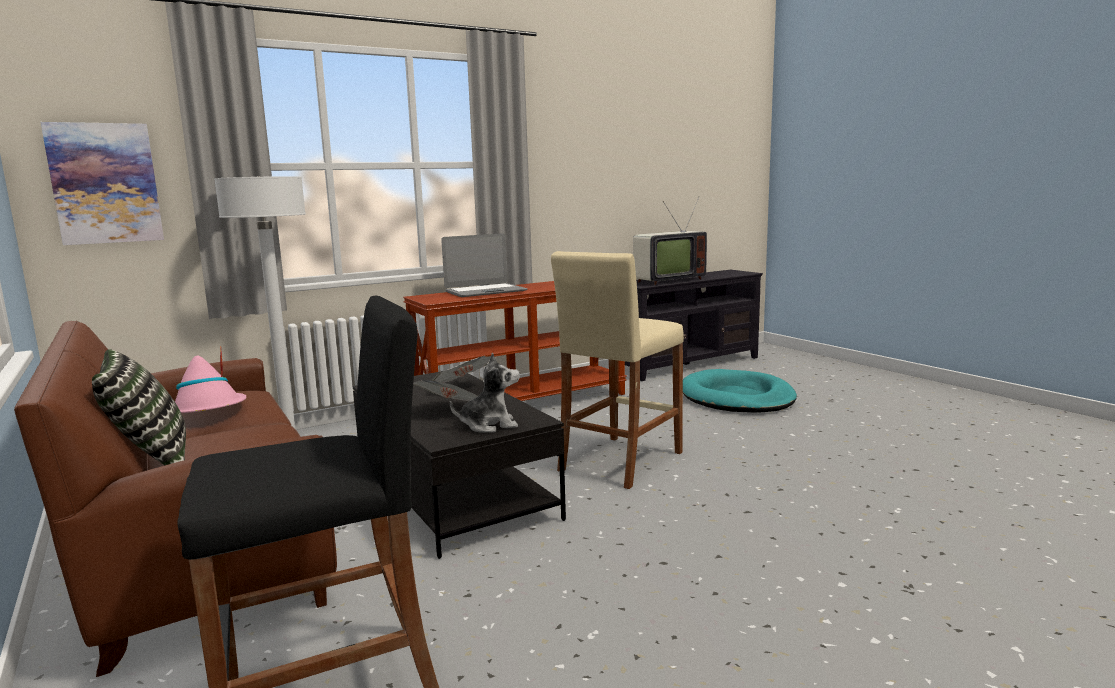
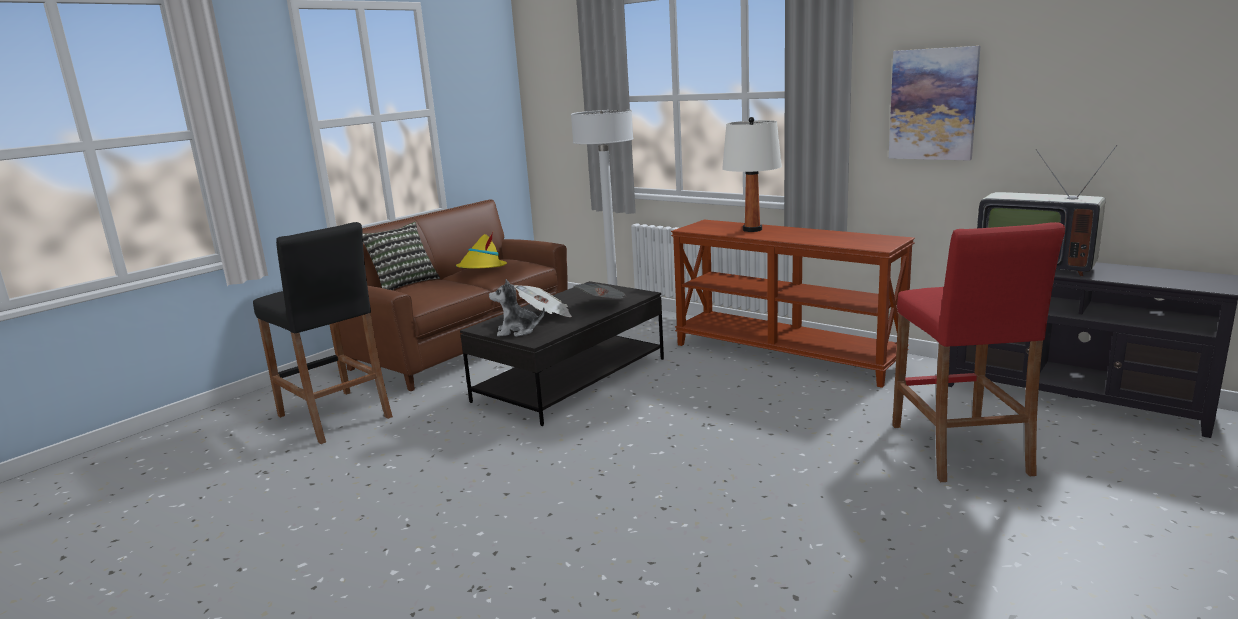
camera: 70 degrees right, 5 degrees up
(105, 183) = (557, 111): picture -> picture (933, 104)
(208, 410) = (481, 268): pink hat -> yellow hat
(485, 292) = (752, 229): laptop -> white table lamp
(489, 425) = (517, 331): plush toy -> plush toy turned 120 degrees clockwise
(620, 461) = (675, 423): beige stool -> none
(736, 397) = (959, 449): turquoise dog bed -> red stool

